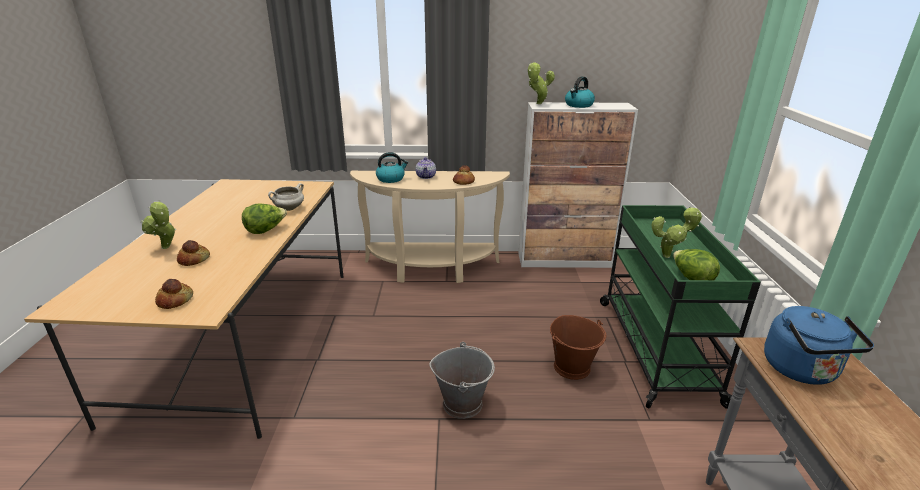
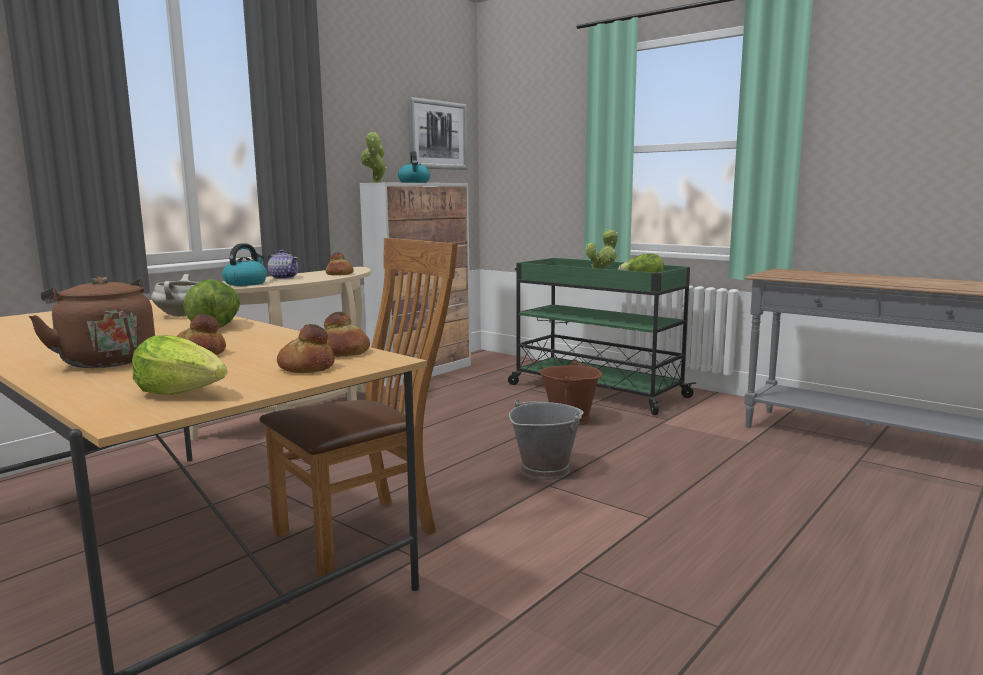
camera: 50 degrees left, 15 degrees down
(107, 297) = (183, 393): none -> lettuce
(166, 248) = (105, 361): potted plant -> brown kettle
(221, 293) = (345, 352): none -> bread
(310, 380) = (365, 531): none -> brown chair
(634, 55) = (437, 135): none -> picture
(802, 371) = (798, 275): blue kettle -> none

